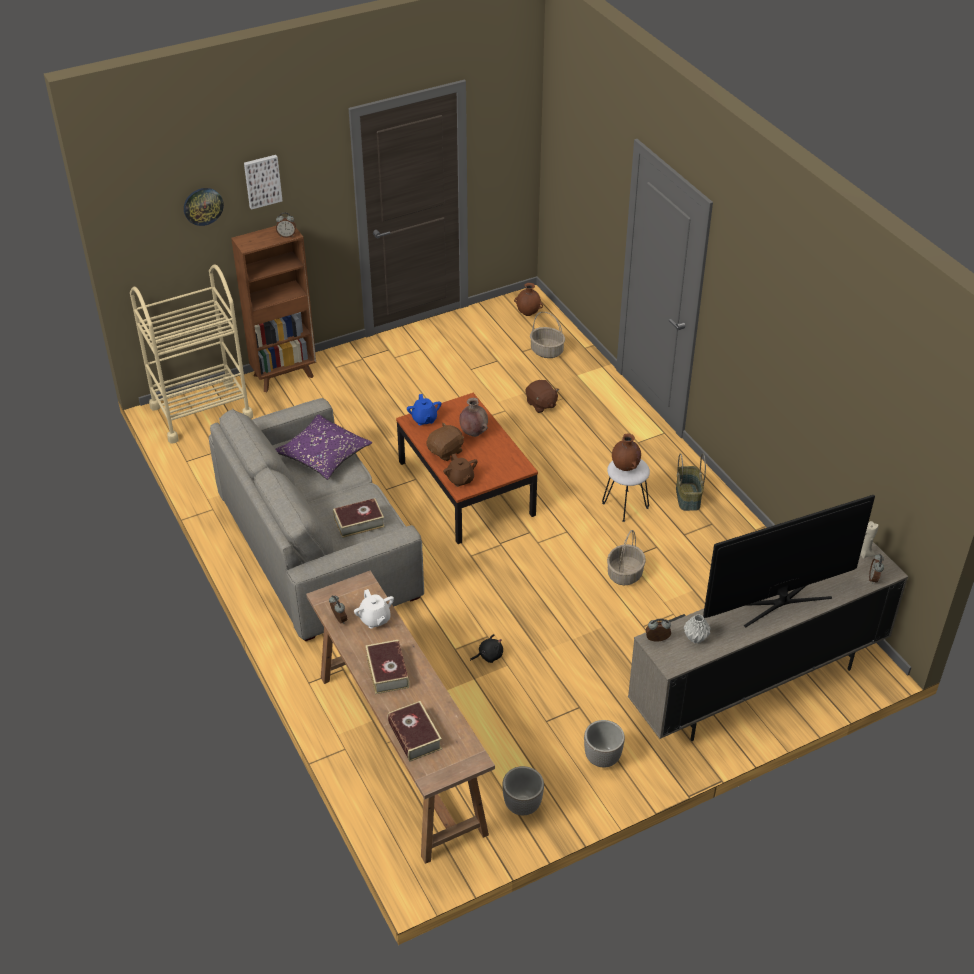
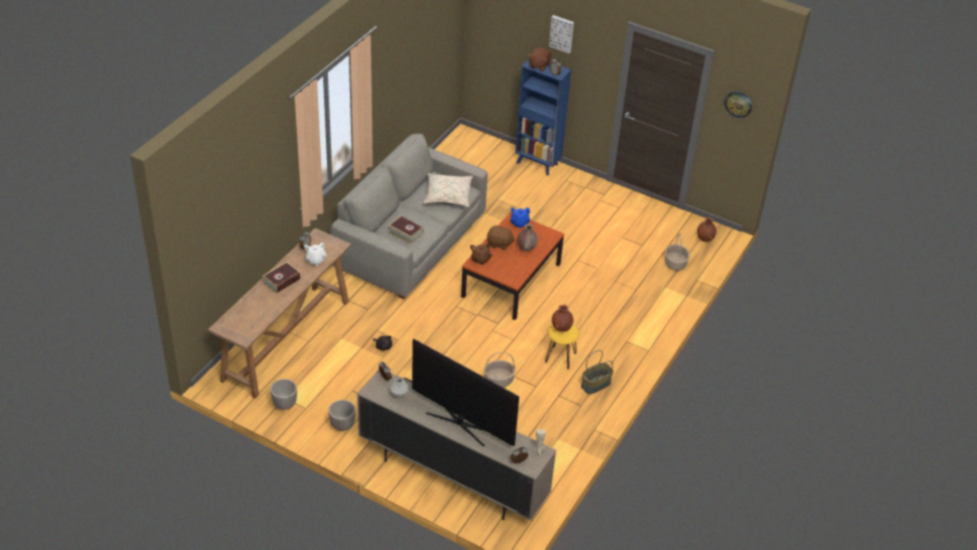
camera: 55 degrees right, 0 degrees up
(201, 412) = (476, 147): beige cart -> none
(203, 206) = (523, 26): wall clock -> wall clock (738, 104)
(285, 376) = (537, 164): brown bookcase -> blue bookcase
(323, 455) = (448, 196): purple pillow -> beige pillow
(414, 736) = (244, 309): book -> none
(541, 404) = (619, 282): brown plush toy -> brown plush toy (539, 66)
(625, 506) = (560, 357): white stool -> yellow stool

